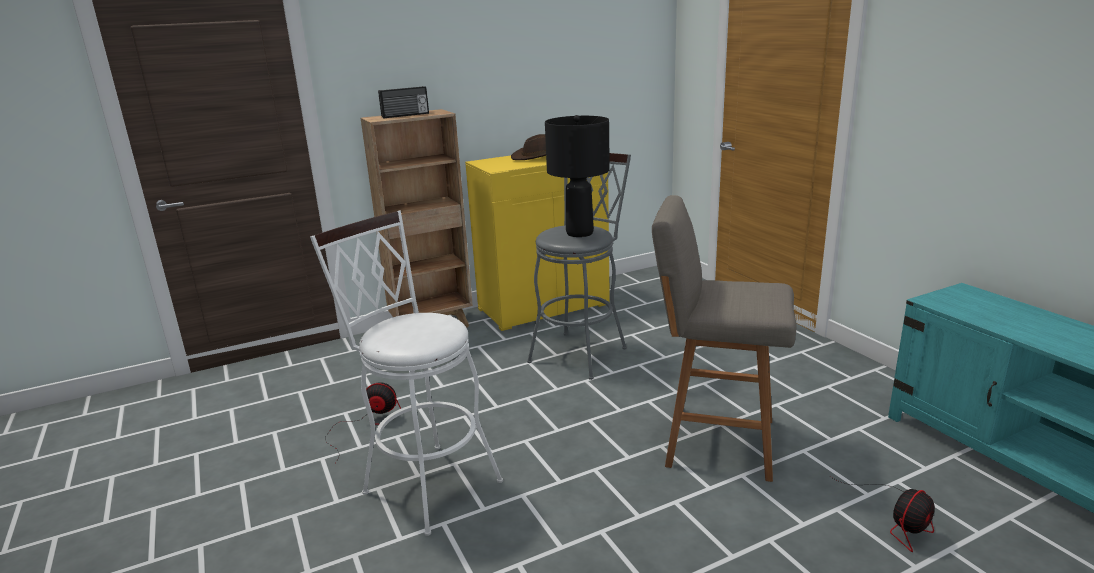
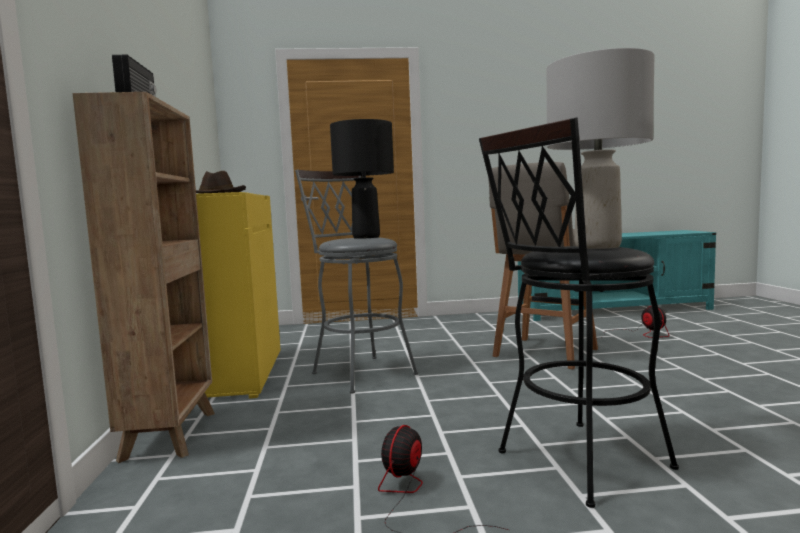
camera: 70 degrees left, 15 degrees down
(416, 332) = (598, 246): none -> grey table lamp
(425, 482) = (573, 463): white stool -> black stool

